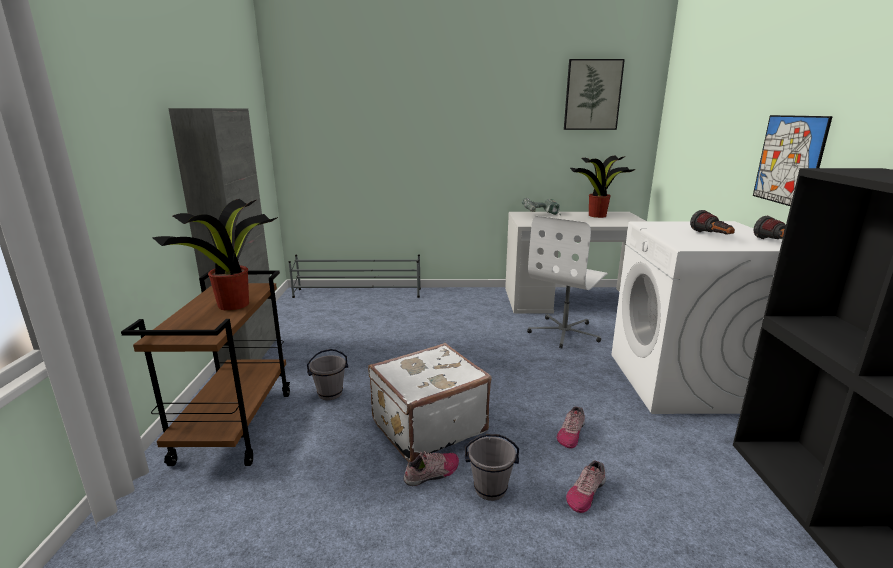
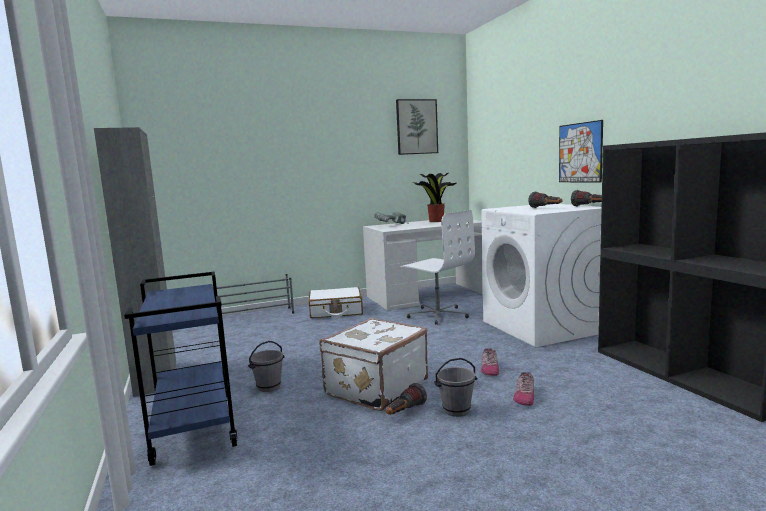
camera: 20 degrees left, 10 degrees down
(235, 304) = (194, 297): potted plant -> none
(235, 425) = (193, 426): brown cart -> blue cart
(432, 473) = (404, 412): shoe -> flashlight
(460, 304) = (336, 311): none -> white suitcase
(564, 332) = (438, 315): white office chair -> white office chair turned 60 degrees counterclockwise

